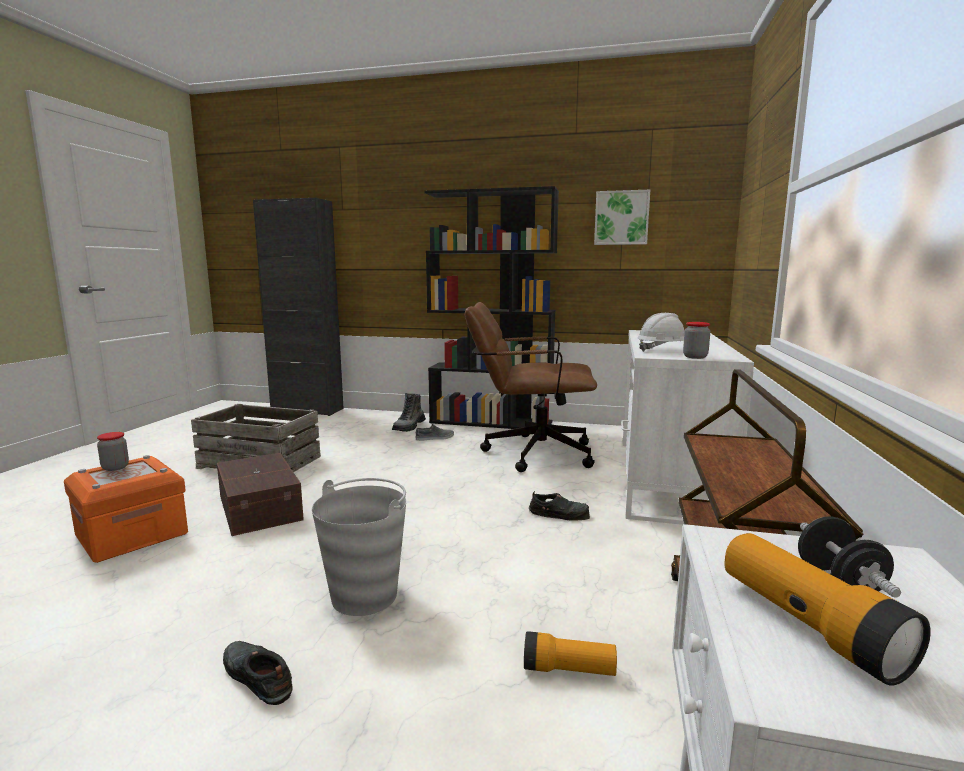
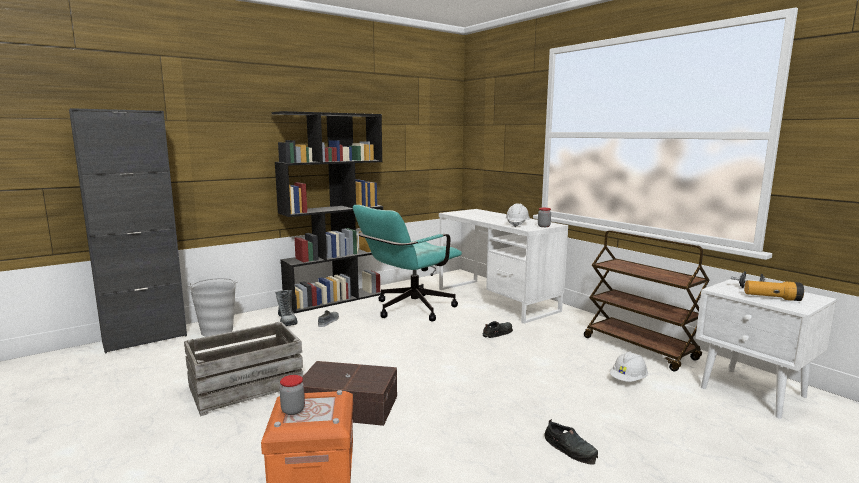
camera: 50 degrees left, 0 degrees up
(257, 677) = (570, 448): black shoe -> black shoe turned 120 degrees counterclockwise
(365, 595) = (522, 402): grey bucket -> grey bucket (217, 331)
(529, 453) = (408, 310): brown office chair -> turquoise office chair
(568, 670) = (628, 380): flashlight -> white hard hat
(621, 218) = (405, 135): picture -> none

